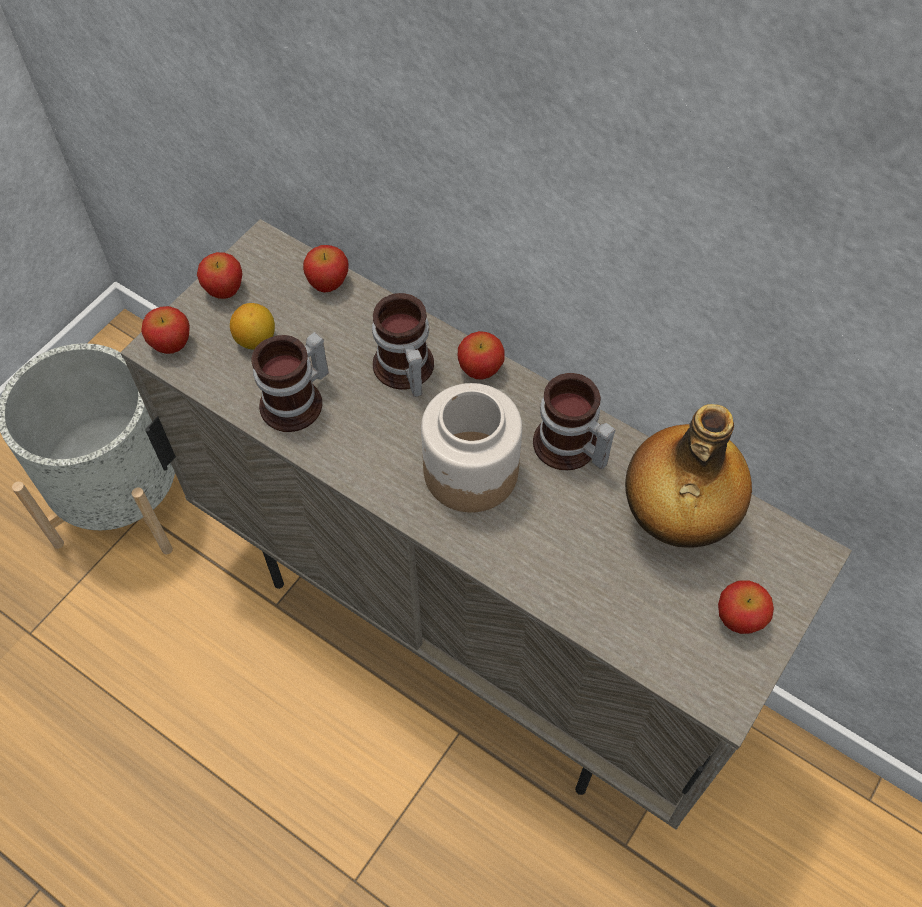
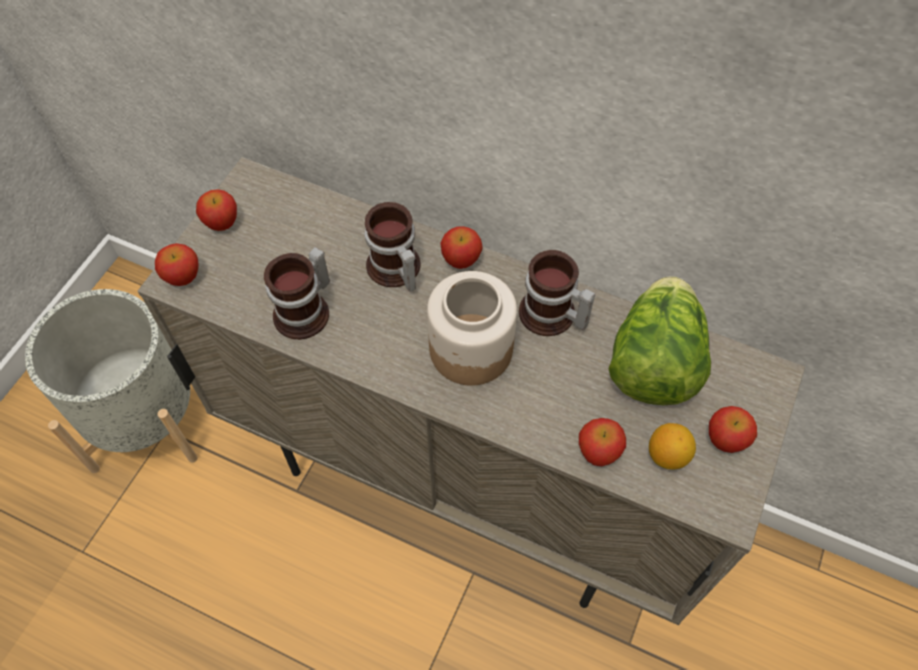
camera: 10 degrees left, 0 degrees up
(256, 340) = (259, 262): lemon -> lemon (667, 455)
(328, 282) = (313, 203): apple -> apple (598, 451)
(674, 518) = (653, 363): bottle -> lettuce

